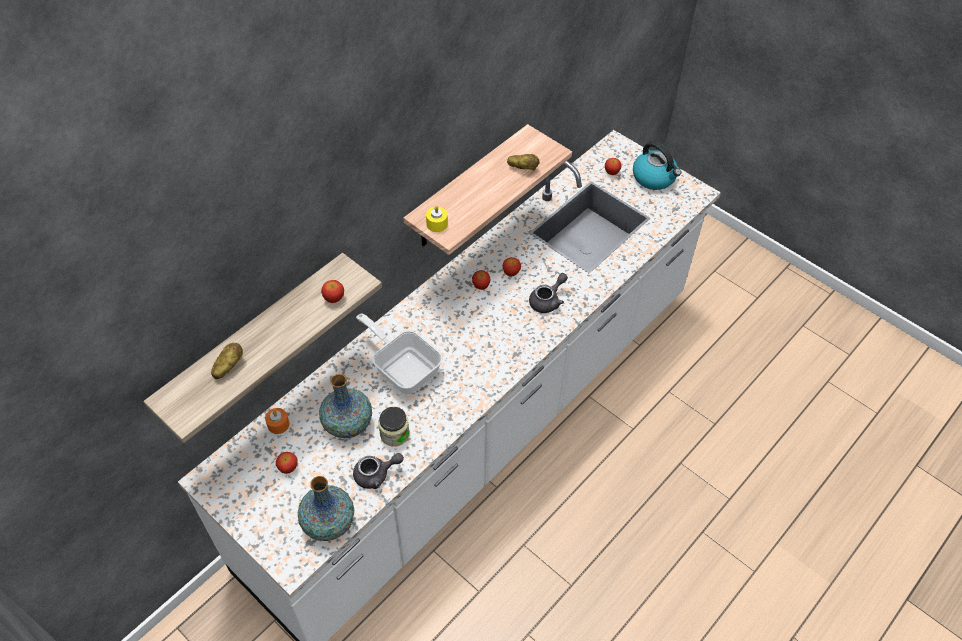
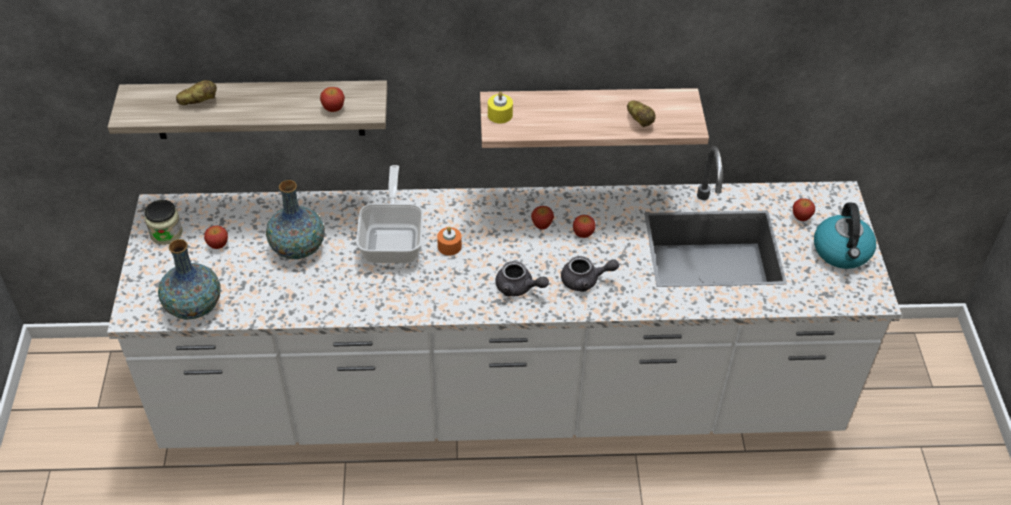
camera: 45 degrees right, 5 degrees down
(278, 424) = (251, 209): orange candle -> orange candle (449, 246)
(376, 475) = (270, 302): grey teapot -> grey teapot (518, 288)
(394, 434) = (321, 283): jar -> jar (166, 233)

